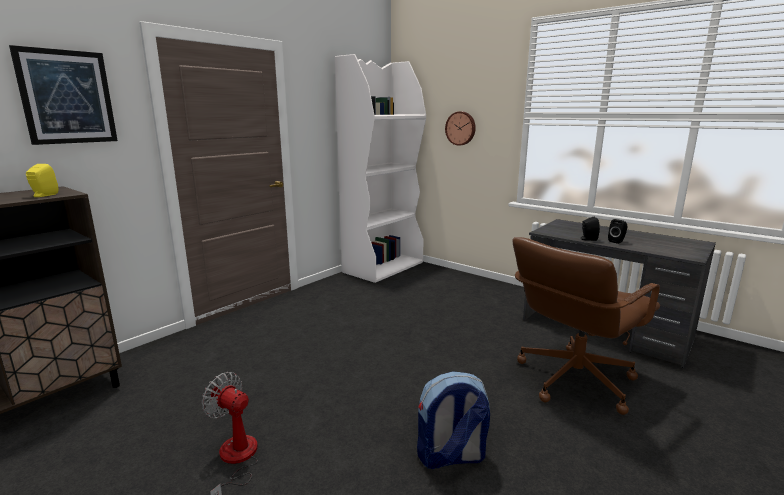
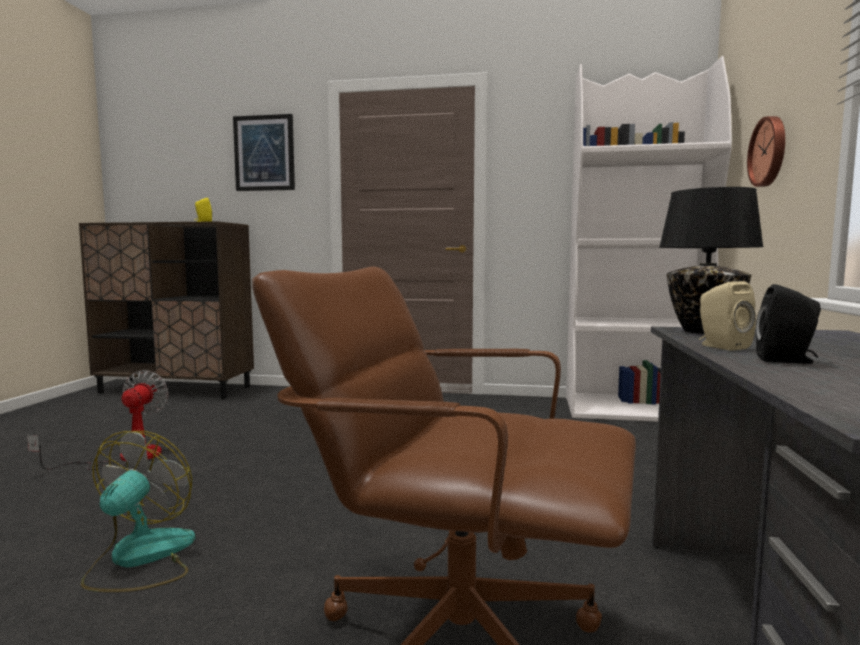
camera: 60 degrees right, 10 degrees down
(451, 457) = (140, 559): backpack -> fan
(551, 231) = (703, 331): none -> black table lamp
(588, 239) = (721, 346): black speaker -> beige speaker

